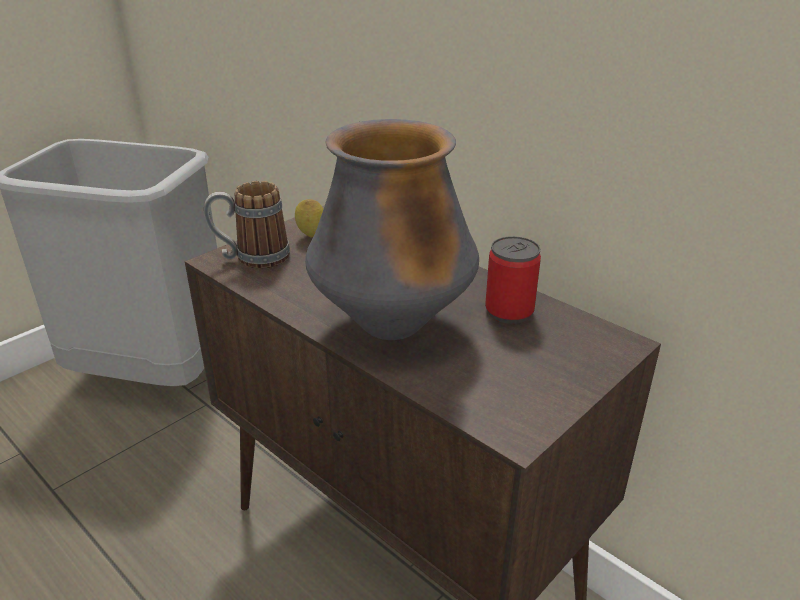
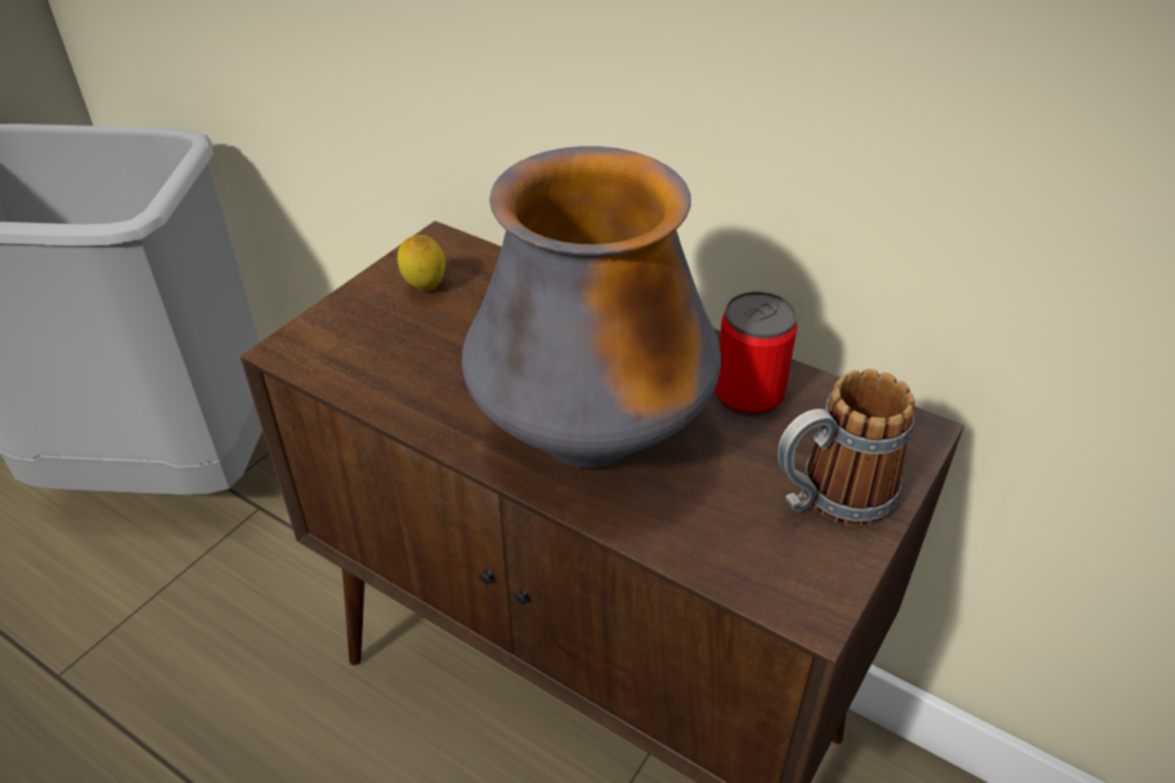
camera: 10 degrees left, 10 degrees up
(251, 258) = (344, 340): mug -> mug (829, 500)

